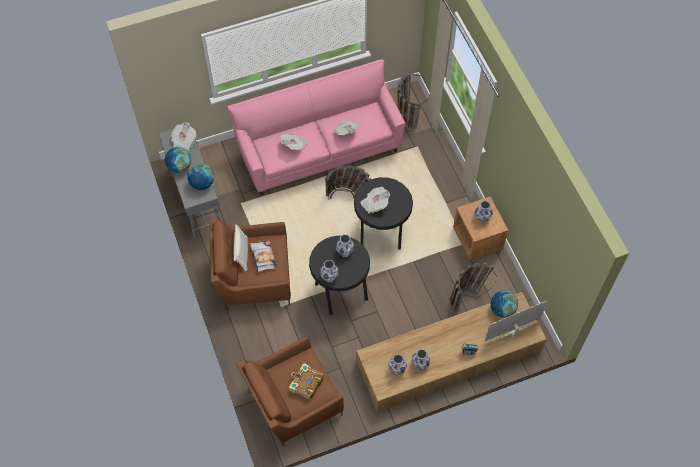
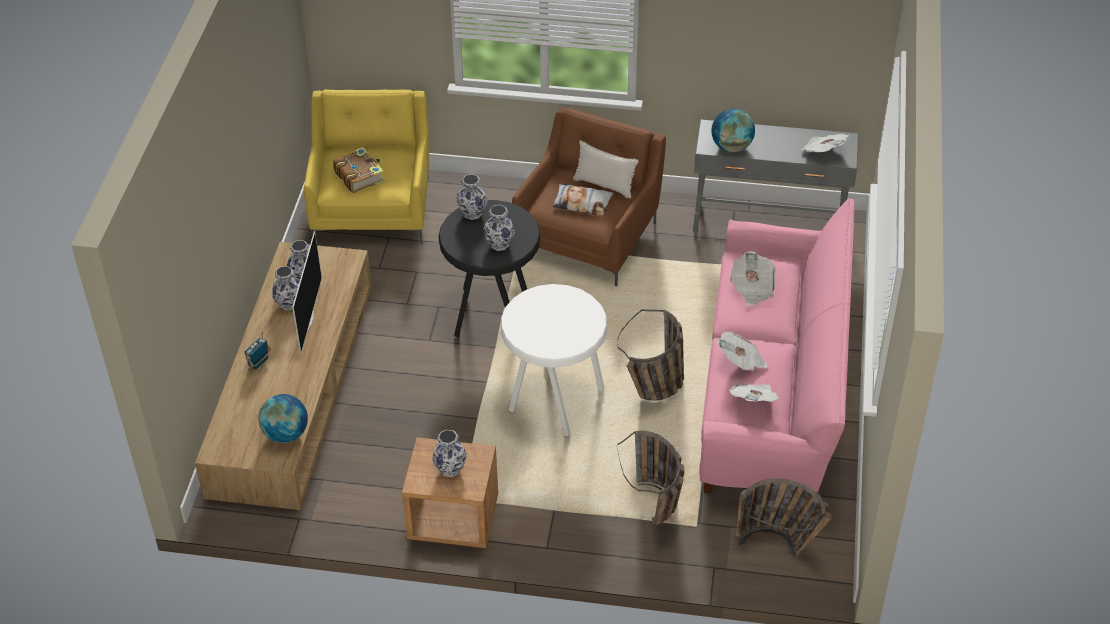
camera: 120 degrees right, 15 degrees down
(180, 166) = (778, 135): globe -> none
(292, 401) = (373, 206): brown armchair -> yellow armchair
(374, 204) = (556, 308): newspaper -> newspaper (754, 401)
(381, 234) = (554, 401): black stool -> white stool
(468, 295) = (367, 456): basket -> basket (657, 512)
(513, 333) = (238, 427): television -> television (307, 321)

